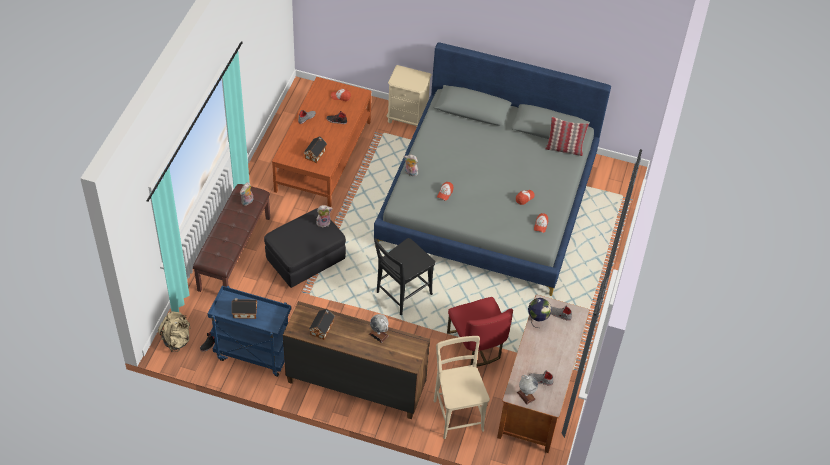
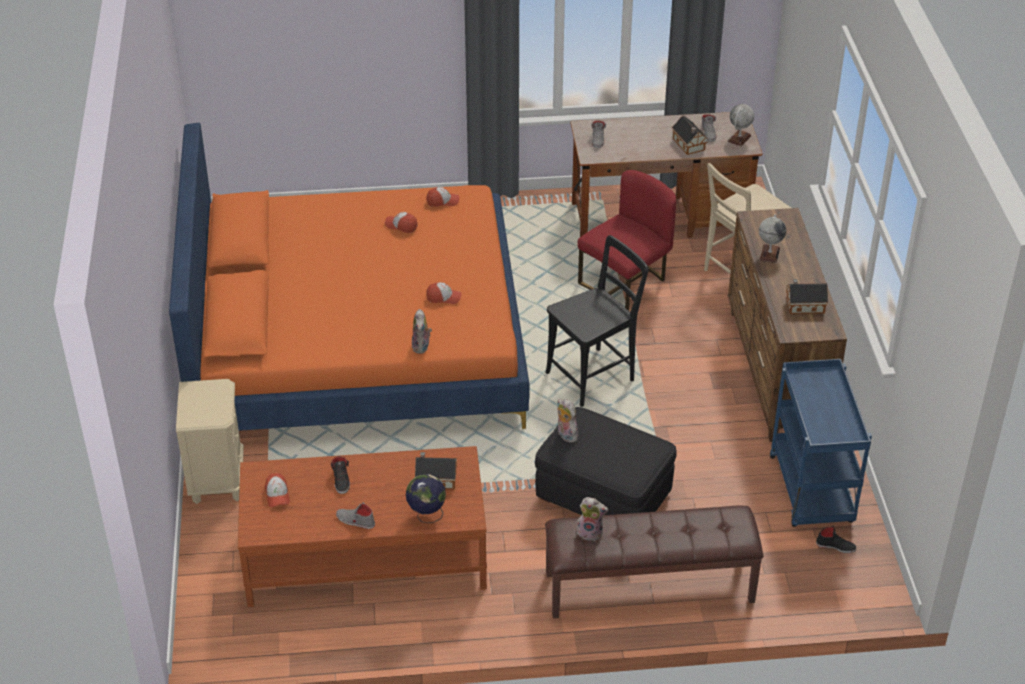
camera: 110 degrees left, 10 degrees down
(177, 339) = (859, 588): beige backpack -> none
(244, 312) = (829, 413): toy house -> toy house (689, 145)
(401, 294) = (594, 375): black chair -> black chair turned 60 degrees counterclockwise
(488, 200) = (356, 339): grey bed -> orange bed
(537, 319) = (620, 154): globe -> globe (426, 515)
(564, 149) = (276, 213): pillow -> none

